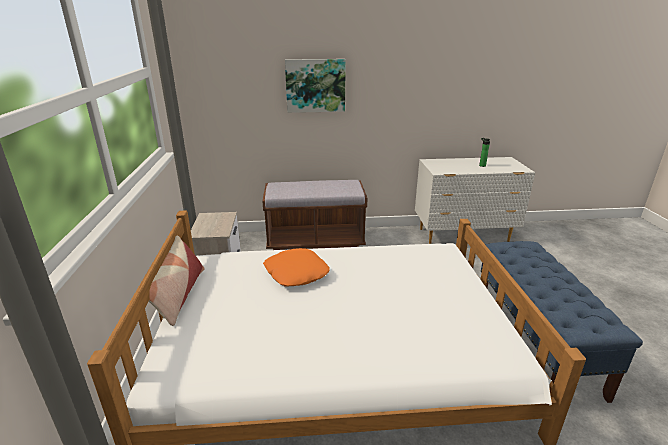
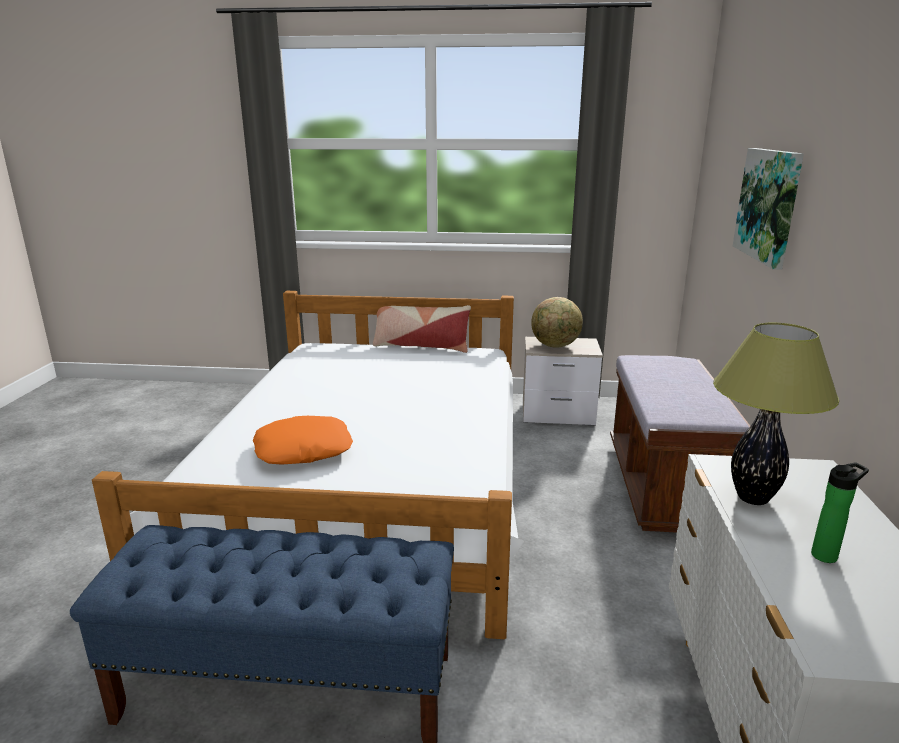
camera: 100 degrees right, 5 degrees down
(215, 226) = (555, 346): none -> globe
(296, 273) = (433, 388): orange pillow -> orange pillow (303, 449)
(458, 169) = (751, 498): none -> table lamp

